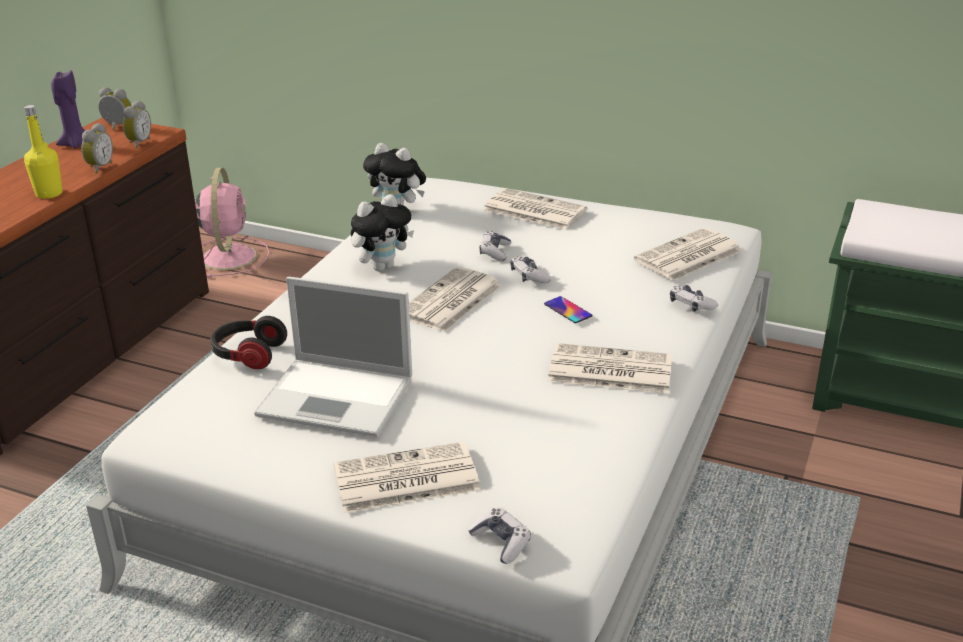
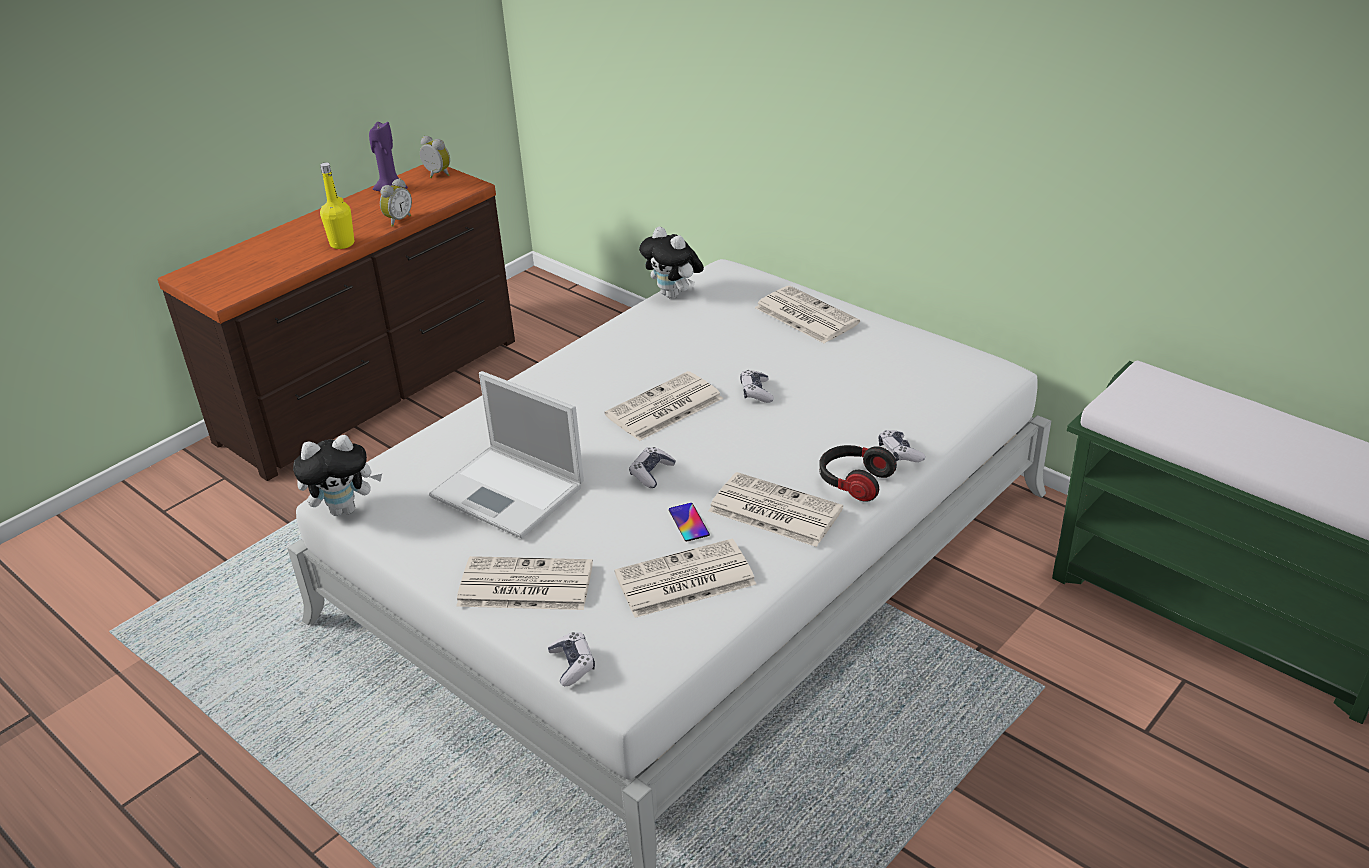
camera: 20 degrees right, 5 degrees up
(138, 143) = (445, 196): alarm clock -> none
(229, 256) = (550, 304): pink fan -> none
(248, 355) = (456, 433): headphones -> headphones (853, 482)
(382, 266) = (624, 358): plush toy -> plush toy (345, 509)
(495, 252) = (739, 359): game controller -> game controller (651, 473)
(568, 310) = (772, 437): phone -> phone (688, 522)
(687, 256) = (929, 396): newspaper -> newspaper (683, 580)

